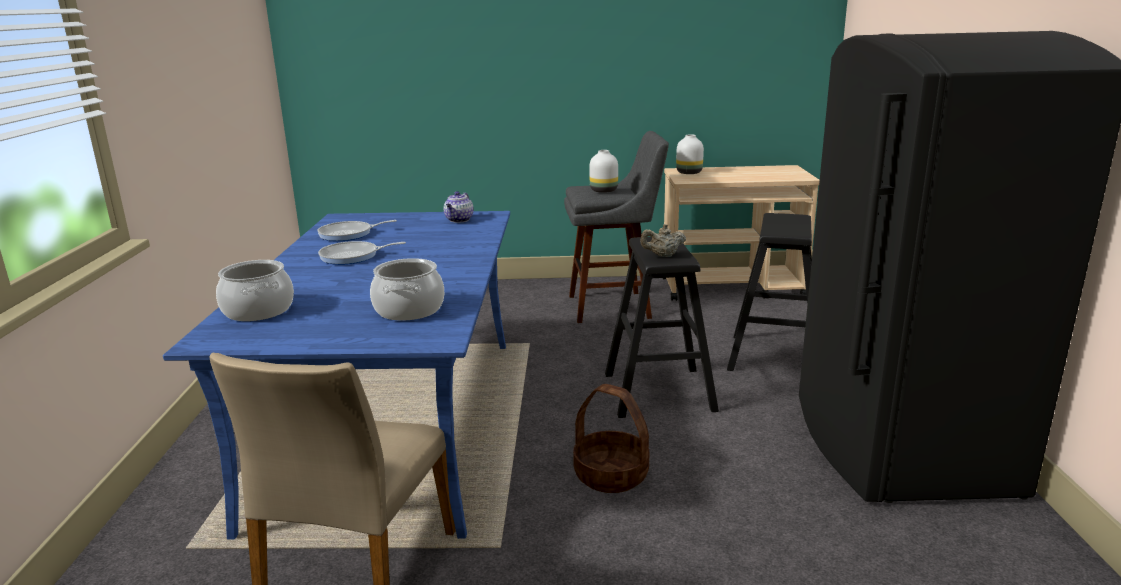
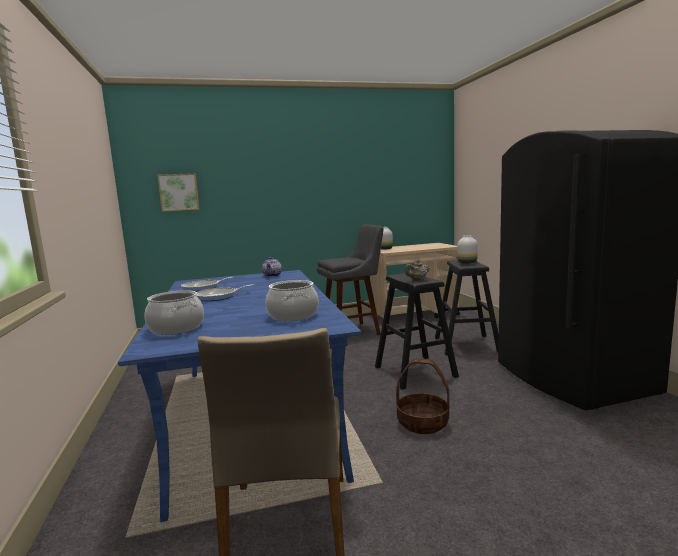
camera: 15 degrees left, 10 degrees down
(362, 62) = (179, 192): none -> picture
(604, 190) = (344, 259): white vase -> white vase (467, 262)

